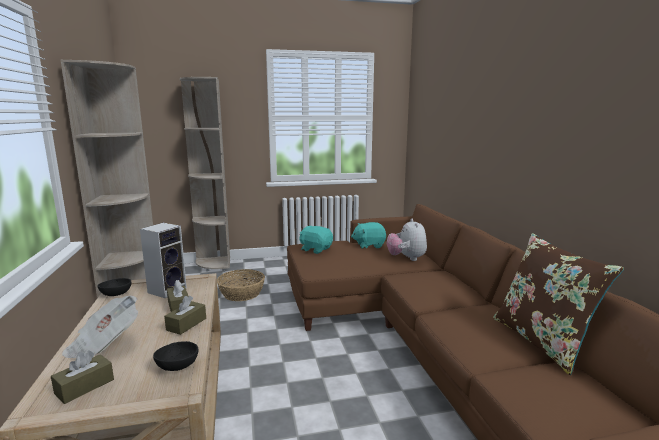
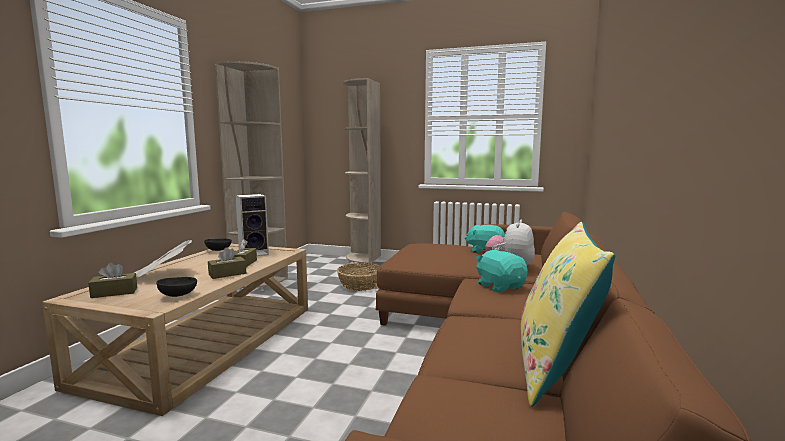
camera: 30 degrees right, 5 degrees down
(315, 249) = (424, 247): turquoise plush toy -> turquoise plush toy (500, 286)
(542, 341) = (555, 368): brown pillow -> yellow pillow

